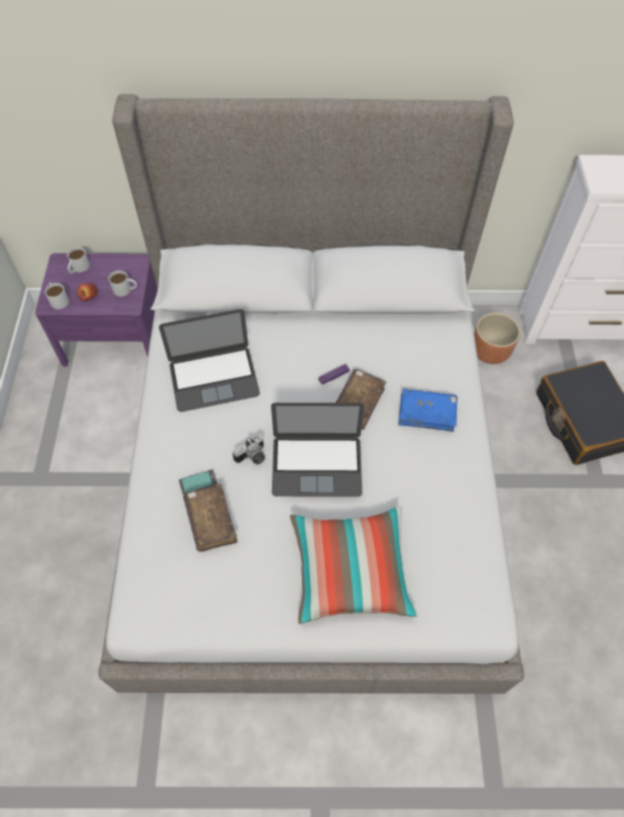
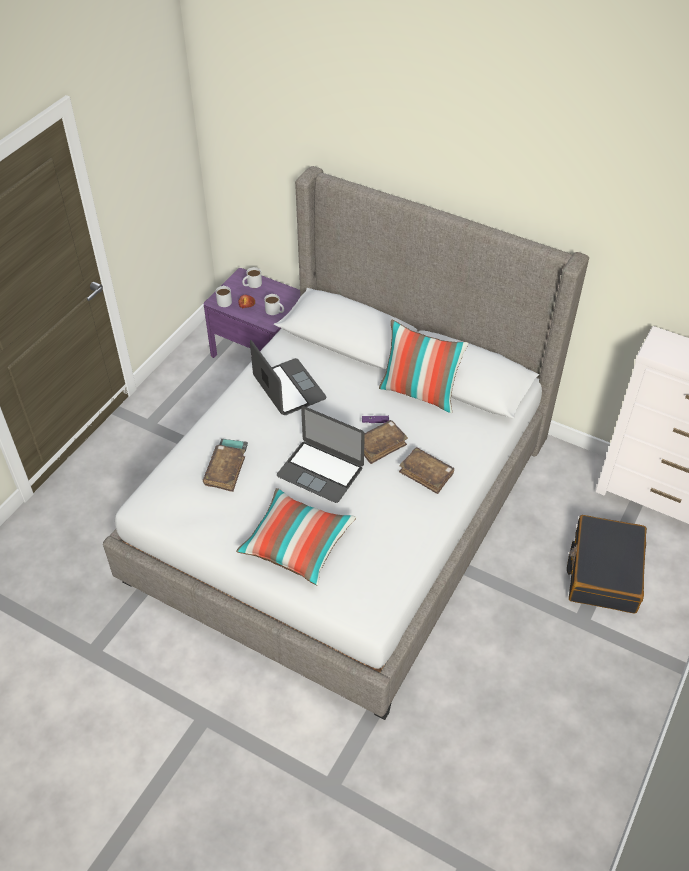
camera: 30 degrees right, 10 degrees down
(214, 378) = (289, 387): laptop -> laptop turned 135 degrees counterclockwise
(252, 457) = (280, 447): camera -> none
(356, 322) = (419, 393): none -> pillow
(426, 413) = (426, 474): blue book -> brown book
(490, 352) = (558, 485): brown planter -> none

